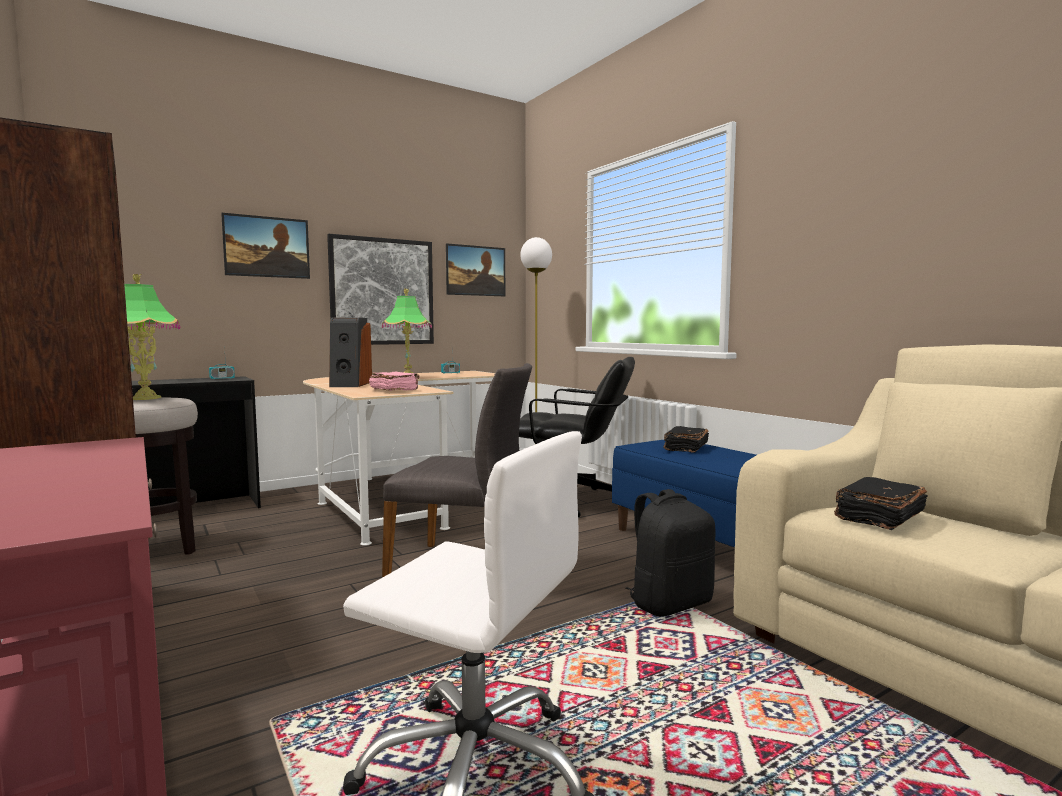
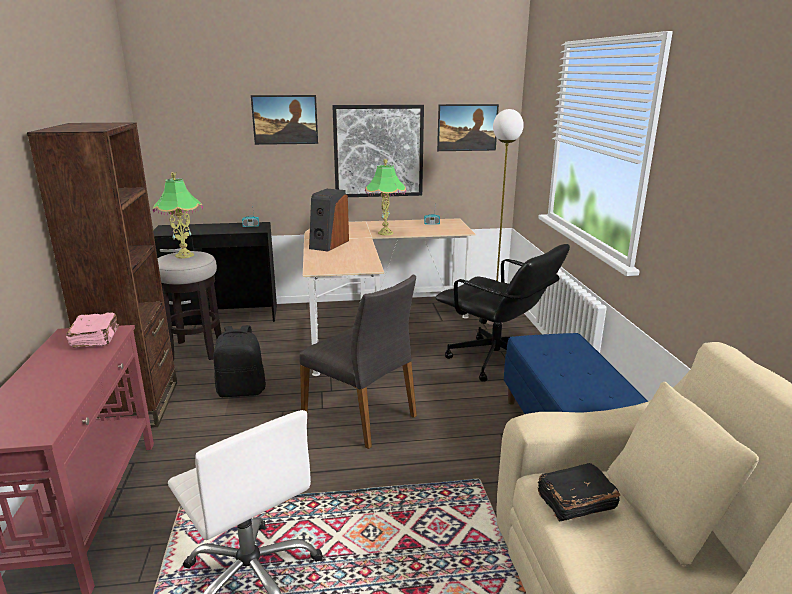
camera: 25 degrees right, 15 degrees up
(394, 390) = (344, 264): pink book -> pink book (96, 338)
(670, 603) = (476, 490): black backpack -> black backpack (242, 391)
(685, 448) = (566, 352): black book -> none

